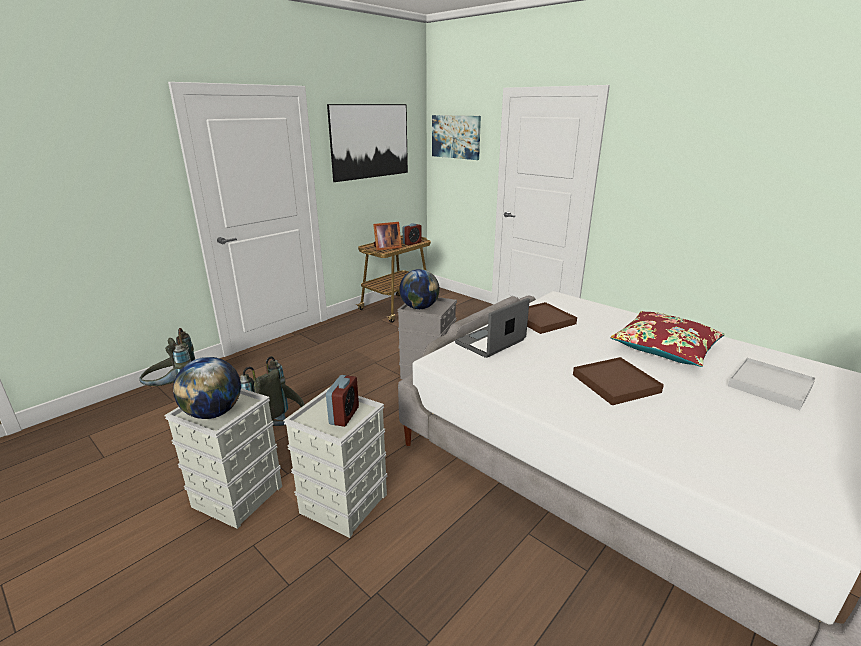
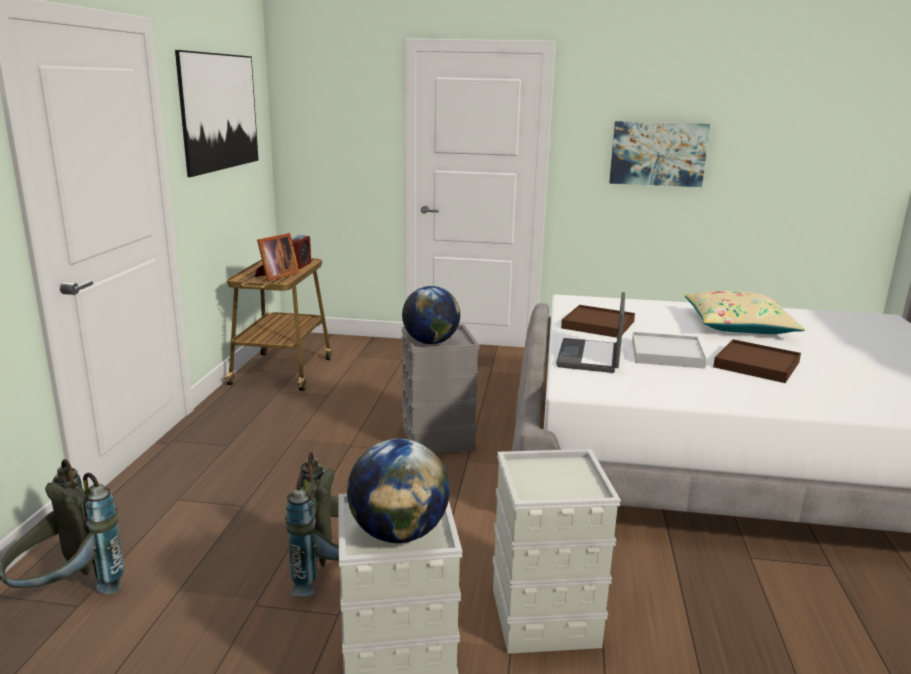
camera: 35 degrees left, 5 degrees down
(344, 415) = (566, 476): alarm clock -> none
(456, 137) = (327, 105): picture -> picture (658, 154)
(665, 348) = (738, 325): red pillow -> beige pillow
(770, 386) = (852, 337): white tray -> white tray (667, 354)

